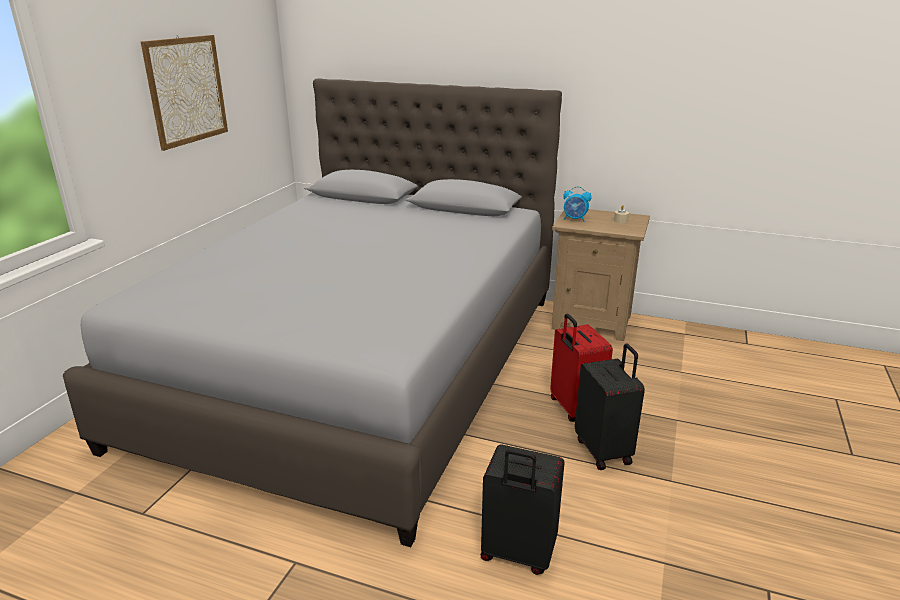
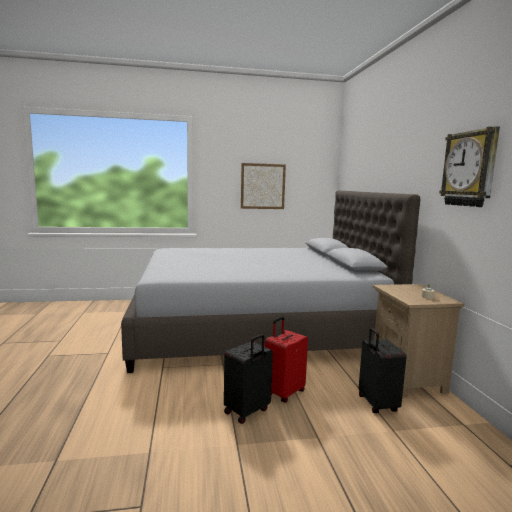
camera: 60 degrees right, 15 degrees down
(517, 554) = (134, 400): black suitcase -> black suitcase (376, 404)
(575, 219) = (399, 287): alarm clock -> none
(644, 58) = (470, 169): none -> wall clock

